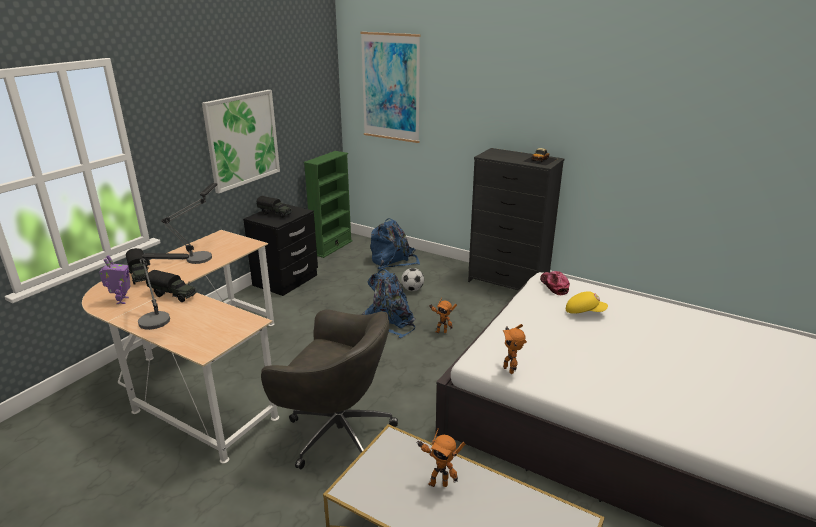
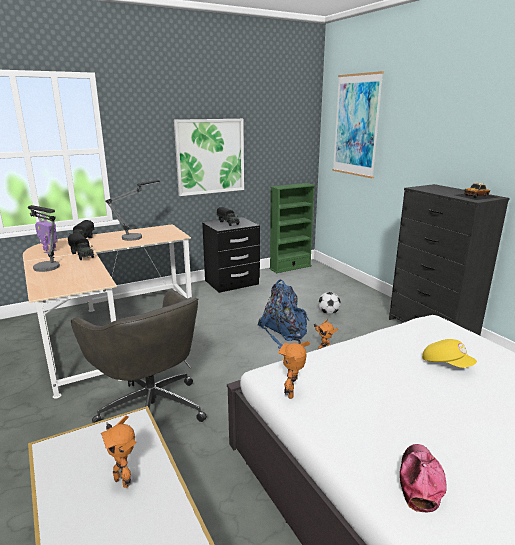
camera: 30 degrees right, 5 degrees down
(393, 261) = (332, 287): blue backpack -> none
(554, 286) = (434, 329): cap -> cap (419, 480)

